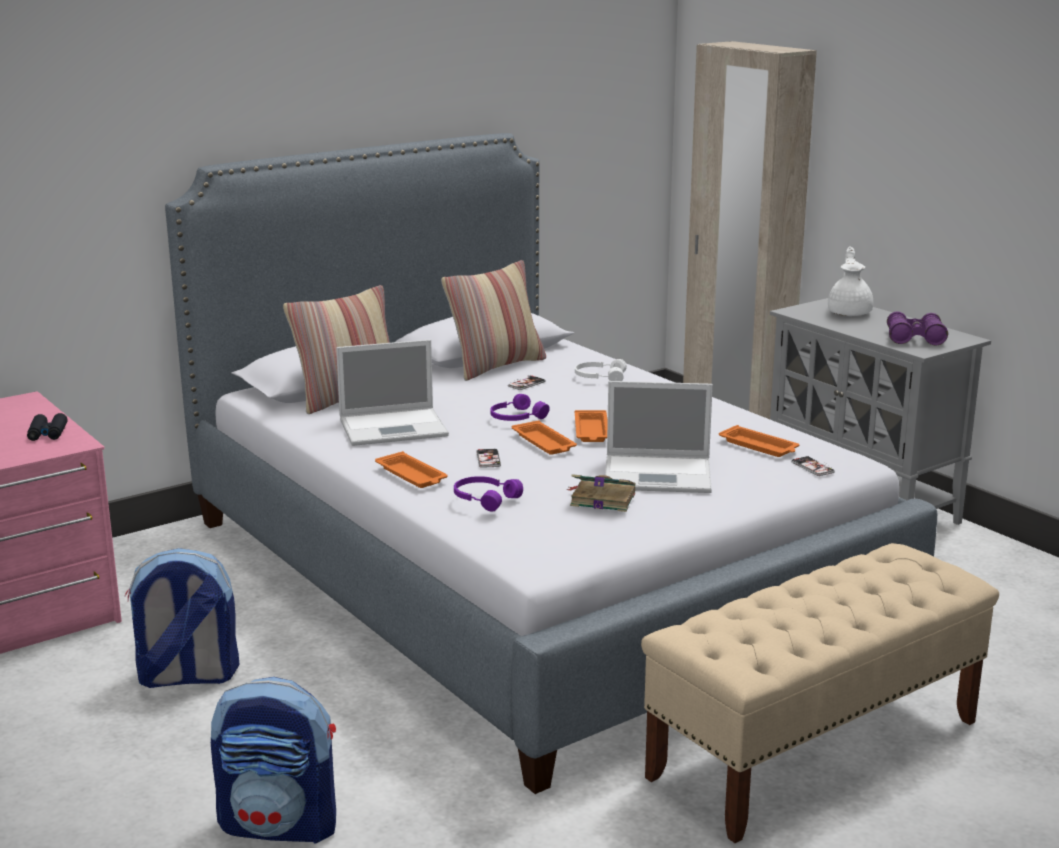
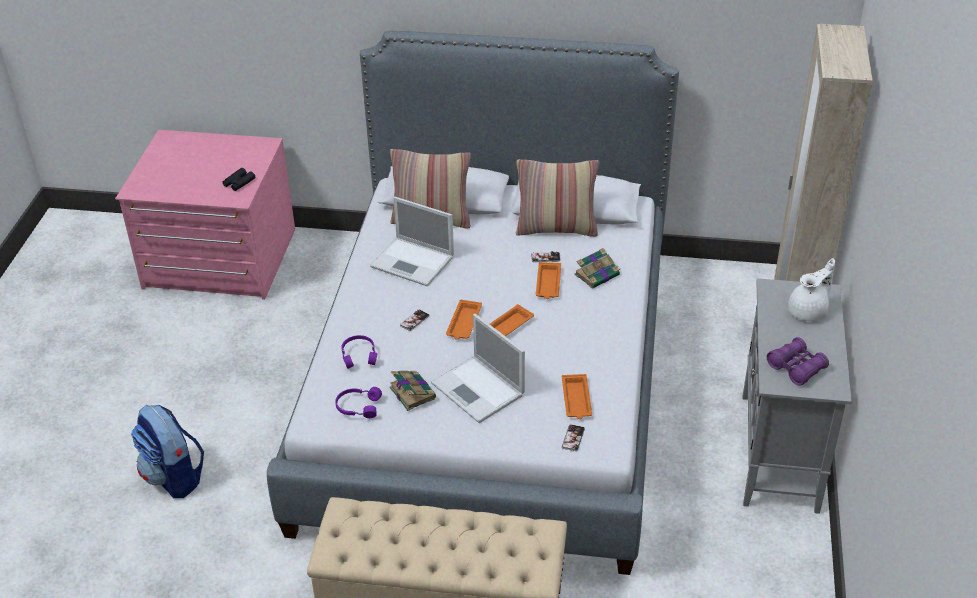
camera: 45 degrees right, 20 degrees up
(186, 677) = (246, 357): backpack -> none
(412, 475) = (361, 312): orange tray -> orange tray (548, 284)
(516, 418) = (486, 290): purple headphones -> purple headphones (358, 406)
(599, 377) = (597, 275): white headphones -> book

